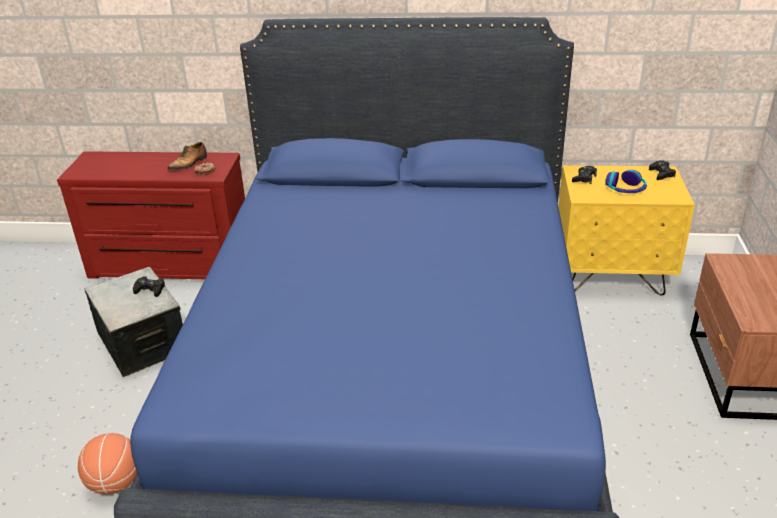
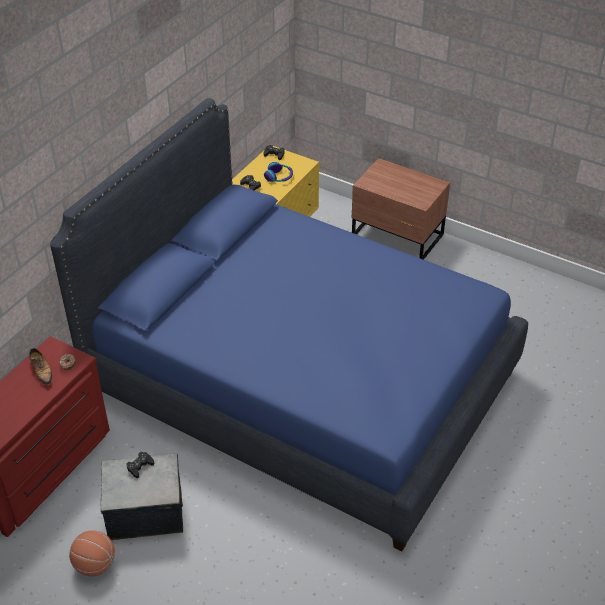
camera: 65 degrees left, 10 degrees up
(115, 482) = (298, 555): basketball -> basketball (94, 565)

